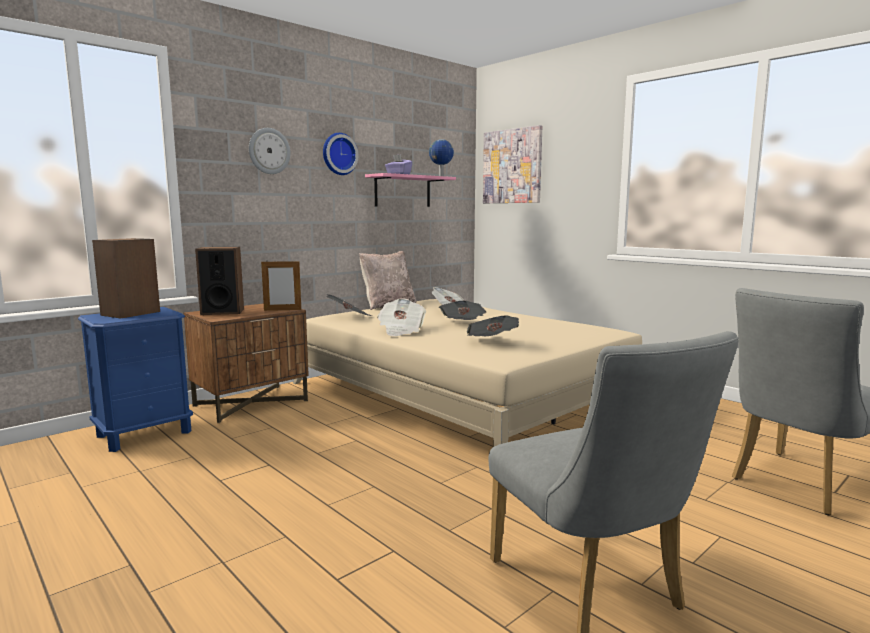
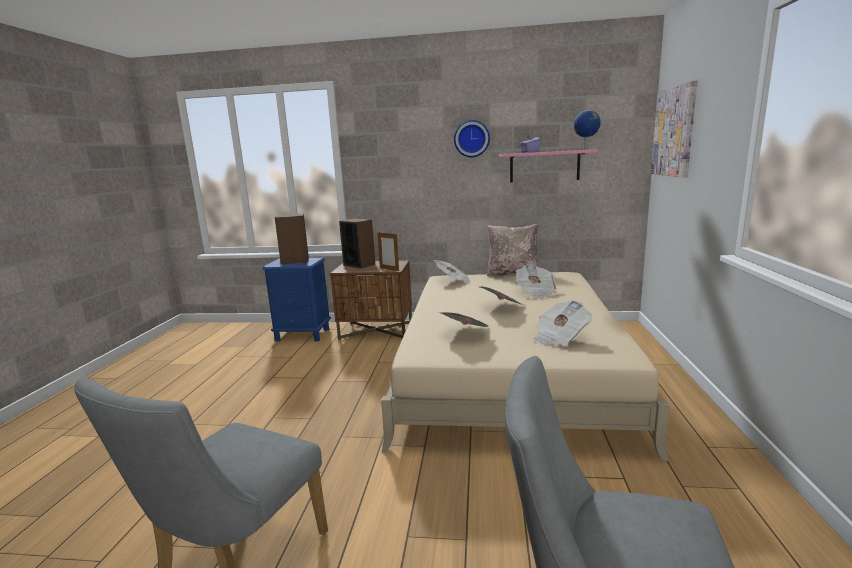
camera: 50 degrees right, 5 degrees up
(269, 151) = (407, 144): wall clock -> none
(401, 331) = (443, 303): newspaper -> newspaper (559, 338)

